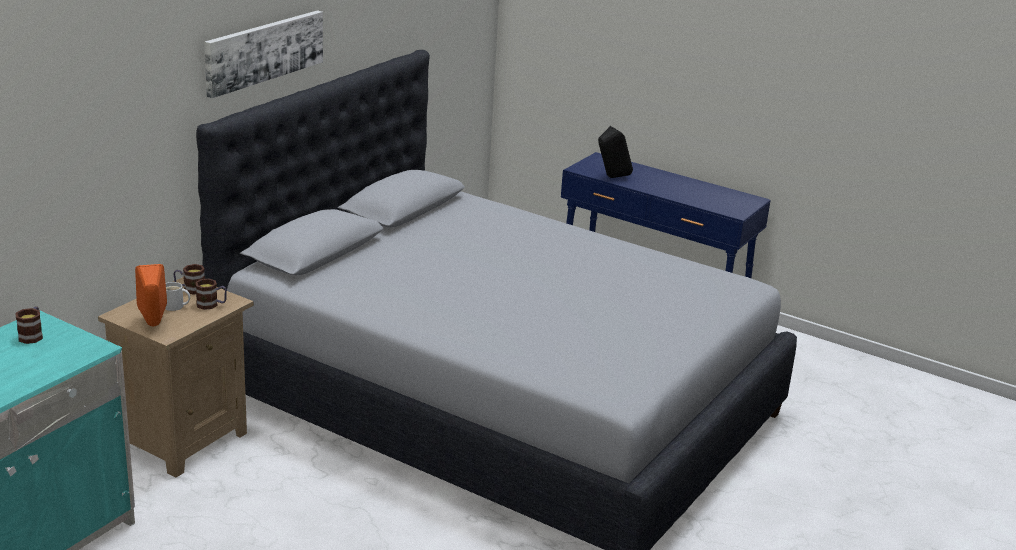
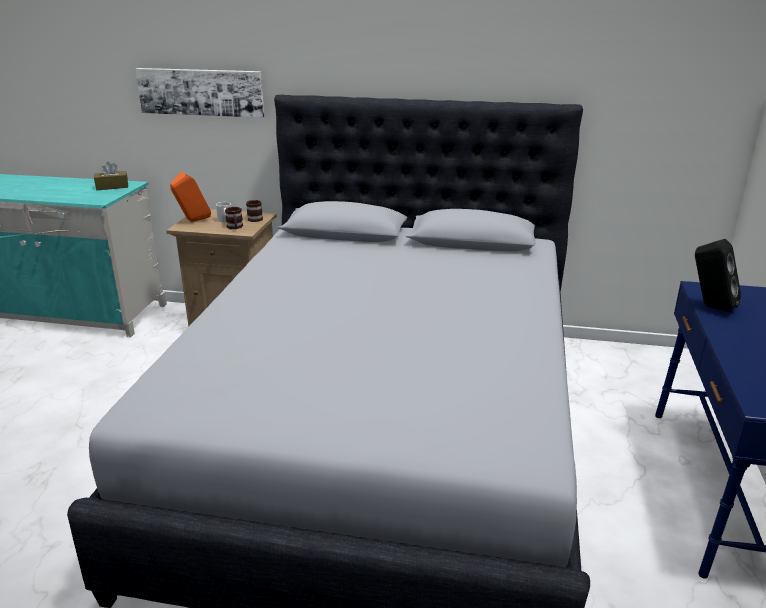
camera: 70 degrees right, 0 degrees up
(32, 335) = (112, 186): mug -> brown tissue box
(263, 51) = (369, 55): picture -> picture (201, 92)

